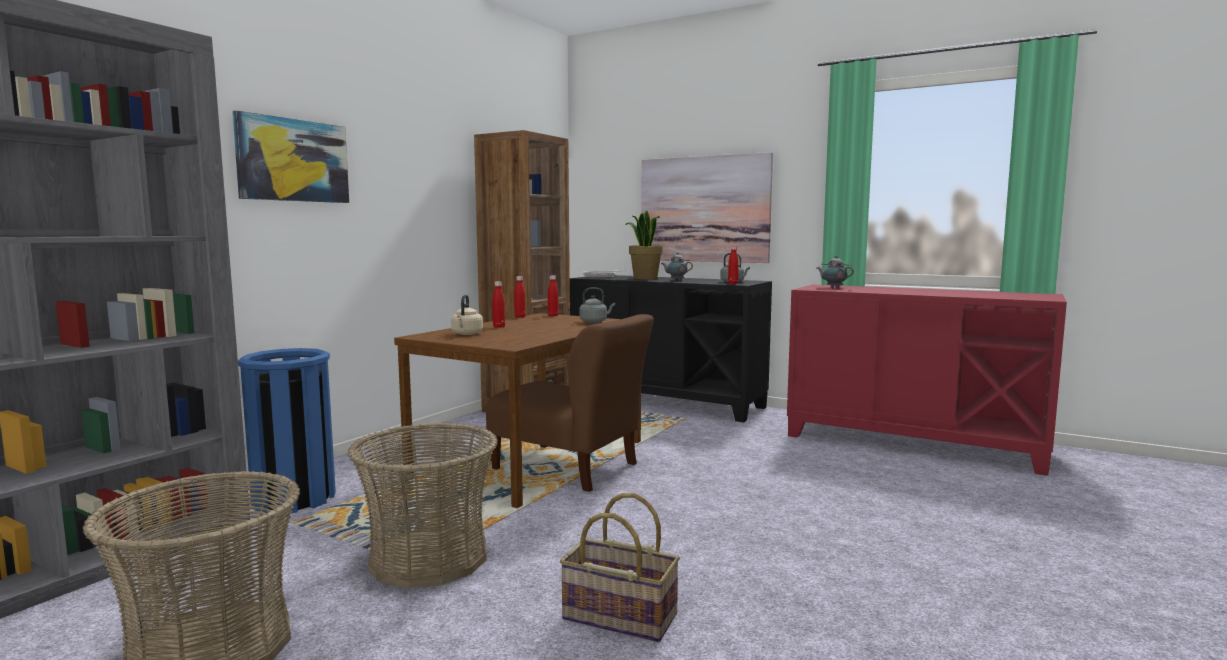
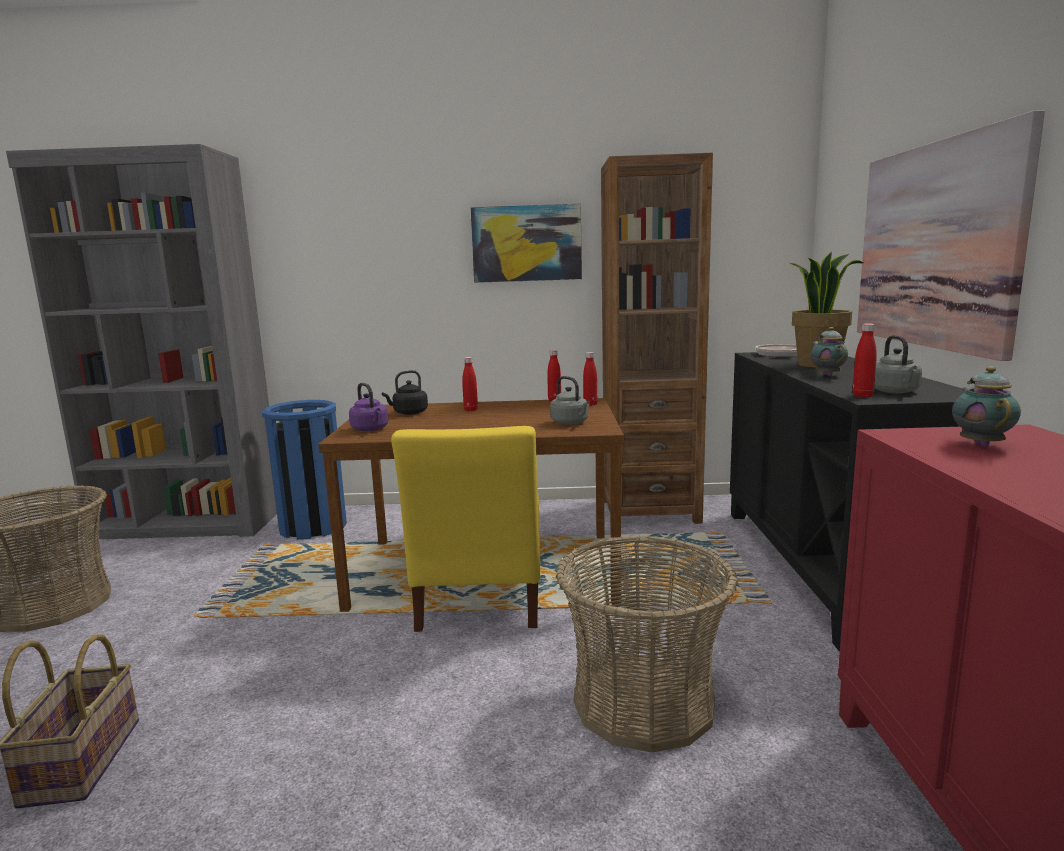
camera: 60 degrees right, 5 degrees up
(293, 160) = (364, 230): picture -> picture (526, 243)
(428, 558) = (209, 617): basket -> basket (643, 703)
(466, 334) = (408, 413): beige kettle -> black kettle
(501, 342) = (370, 429): none -> purple kettle
(570, 468) = (480, 597): brown chair -> yellow chair

